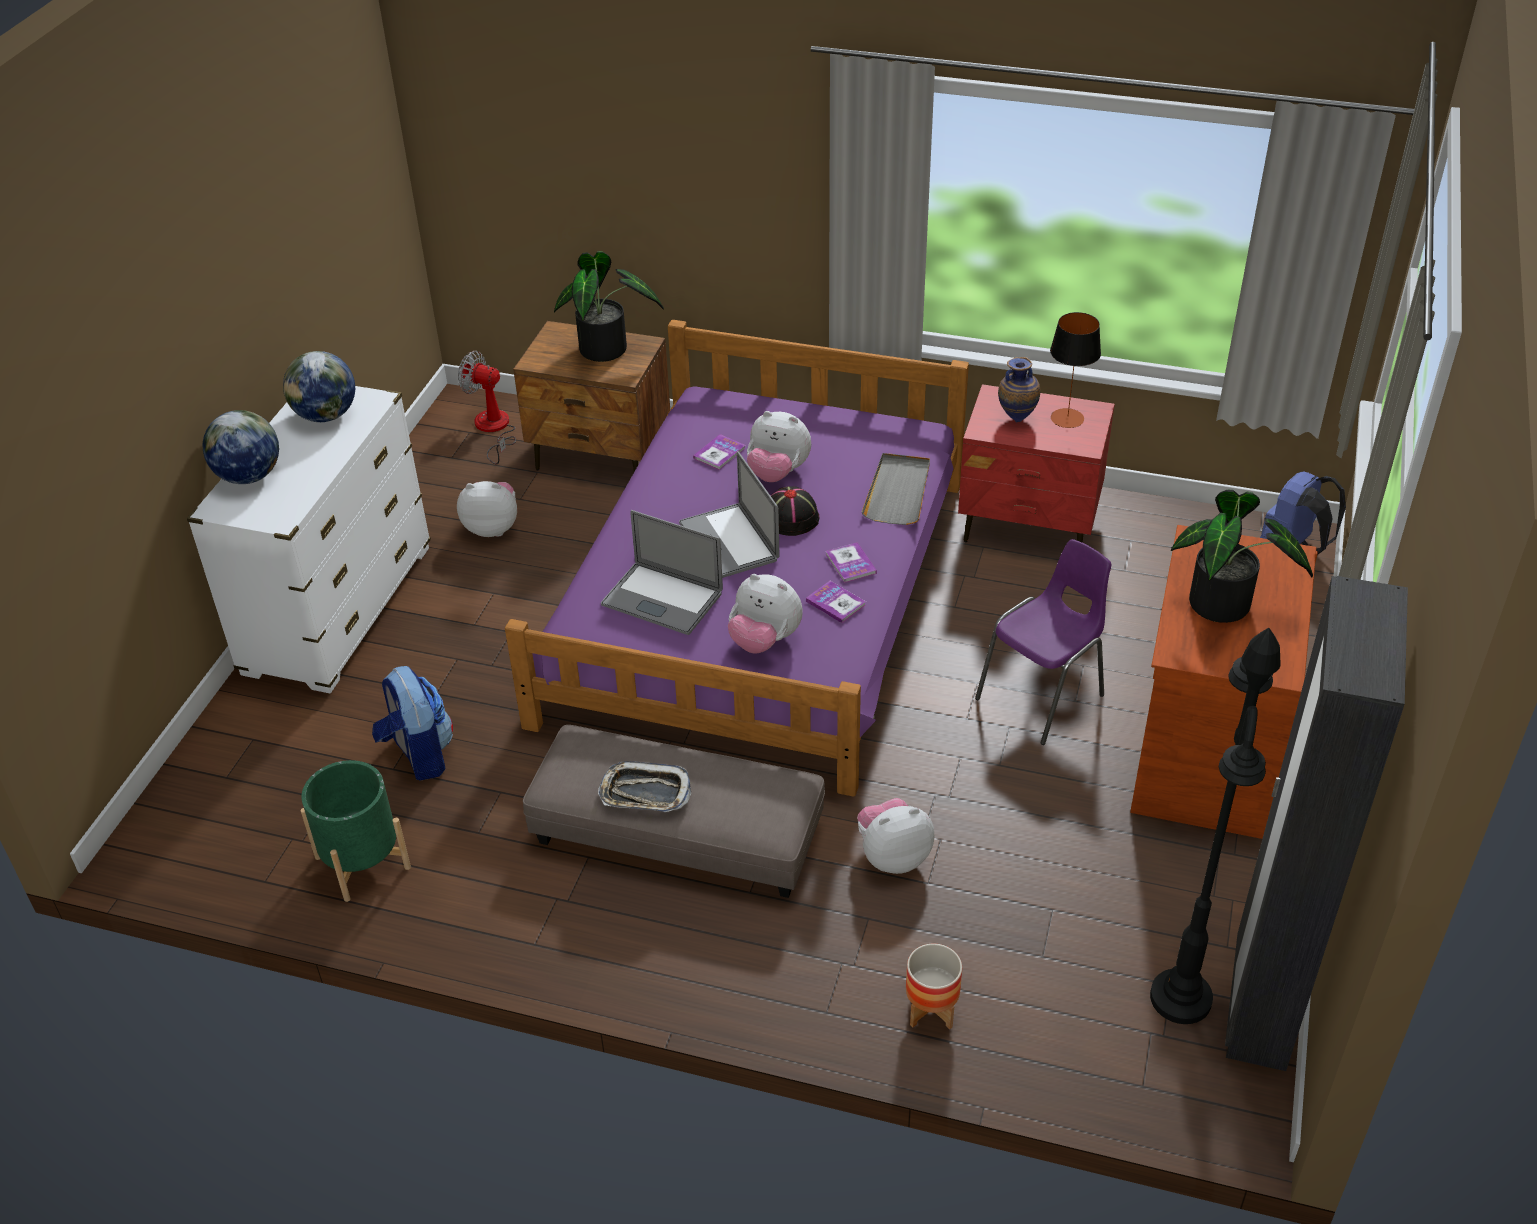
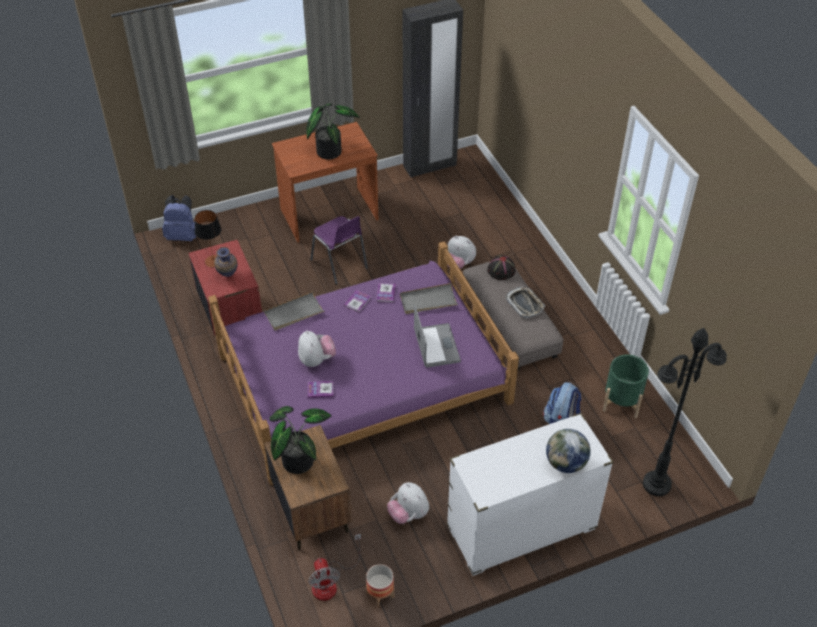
camera: 130 degrees left, 5 degrees up
(326, 416) = (497, 473): globe -> none
(729, 541) = (380, 347): laptop -> none
(764, 641) = (428, 301): plush toy -> grey tray
(791, 517) = (344, 337): black hat -> black hat (501, 270)
(931, 1010) = (508, 226): planter -> planter (380, 595)
(1043, 697) = (340, 265): purple chair -> purple chair turned 135 degrees counterclockwise
(1180, 997) = (444, 181): black floor lamp -> black floor lamp (656, 484)

